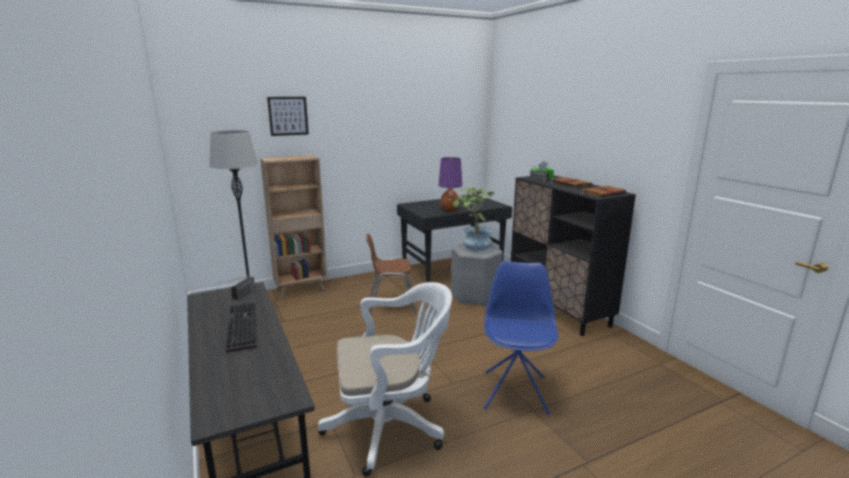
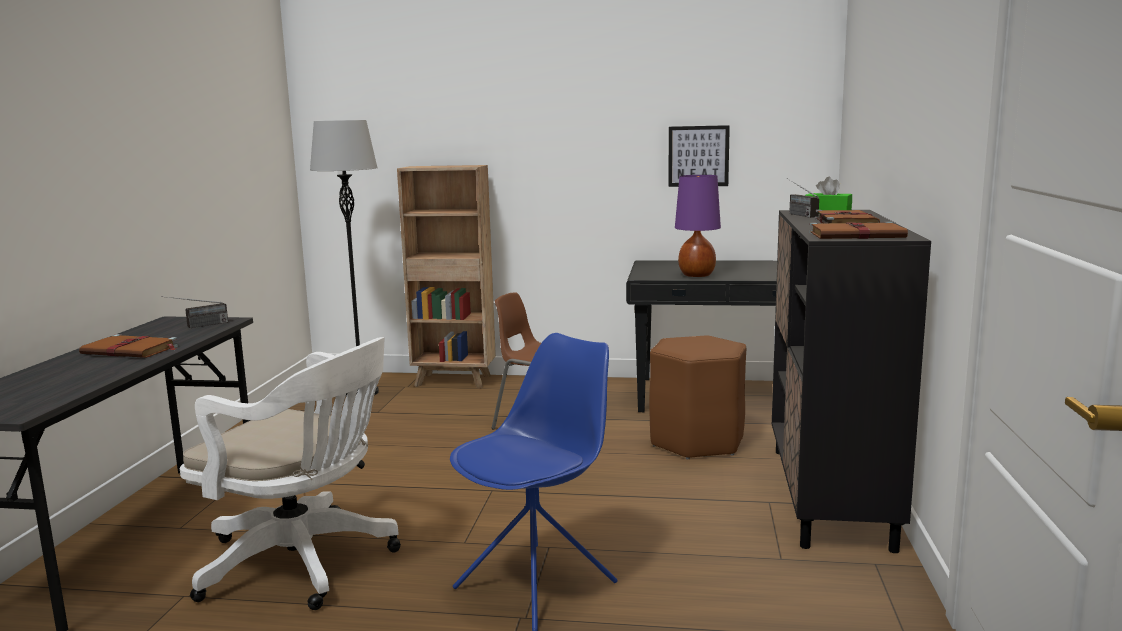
camera: 35 degrees right, 5 degrees down
(240, 327) = (131, 350): keyboard -> brown book
(288, 116) = (455, 103): picture -> picture (698, 156)
(473, 248) = (691, 343): potted plant -> none
(475, 296) = (696, 442): grey stool -> brown stool

